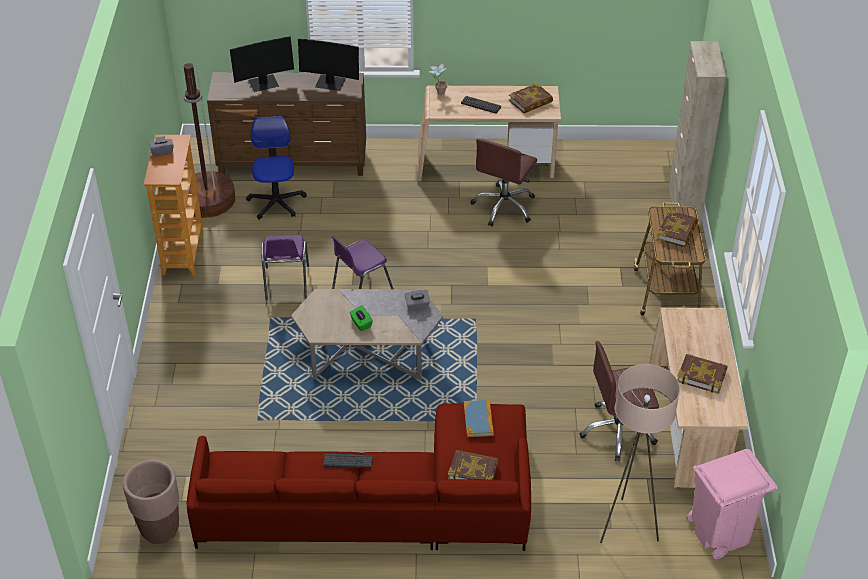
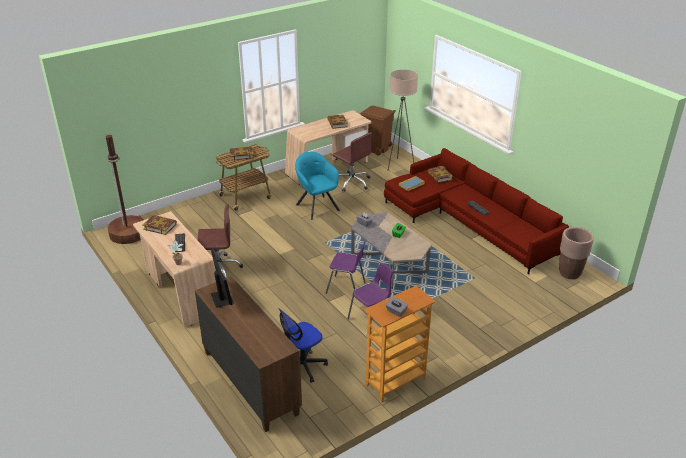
camera: 125 degrees left, 10 degrees down
(207, 200) = (332, 404): brown floor lamp -> brown floor lamp (128, 233)
(263, 84) = (251, 331): monitor -> none
(576, 354) = (316, 206): none -> turquoise armchair
(684, 205) = (165, 212): beige cabinet -> none
(720, 532) = (376, 148): pink trash can -> brown trash can

